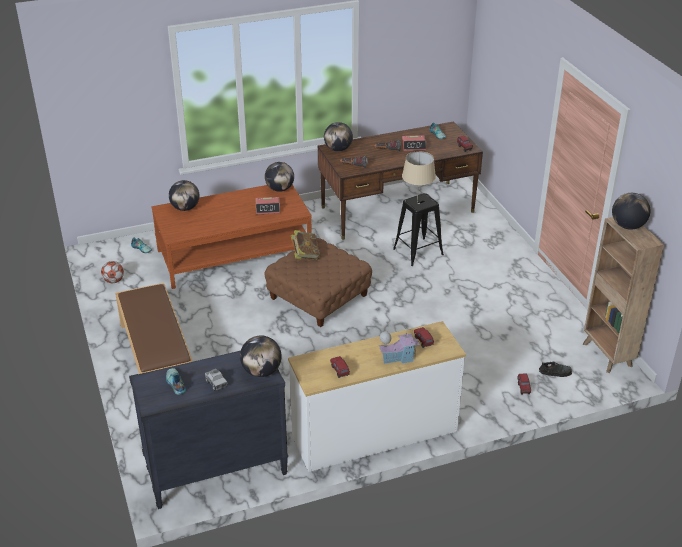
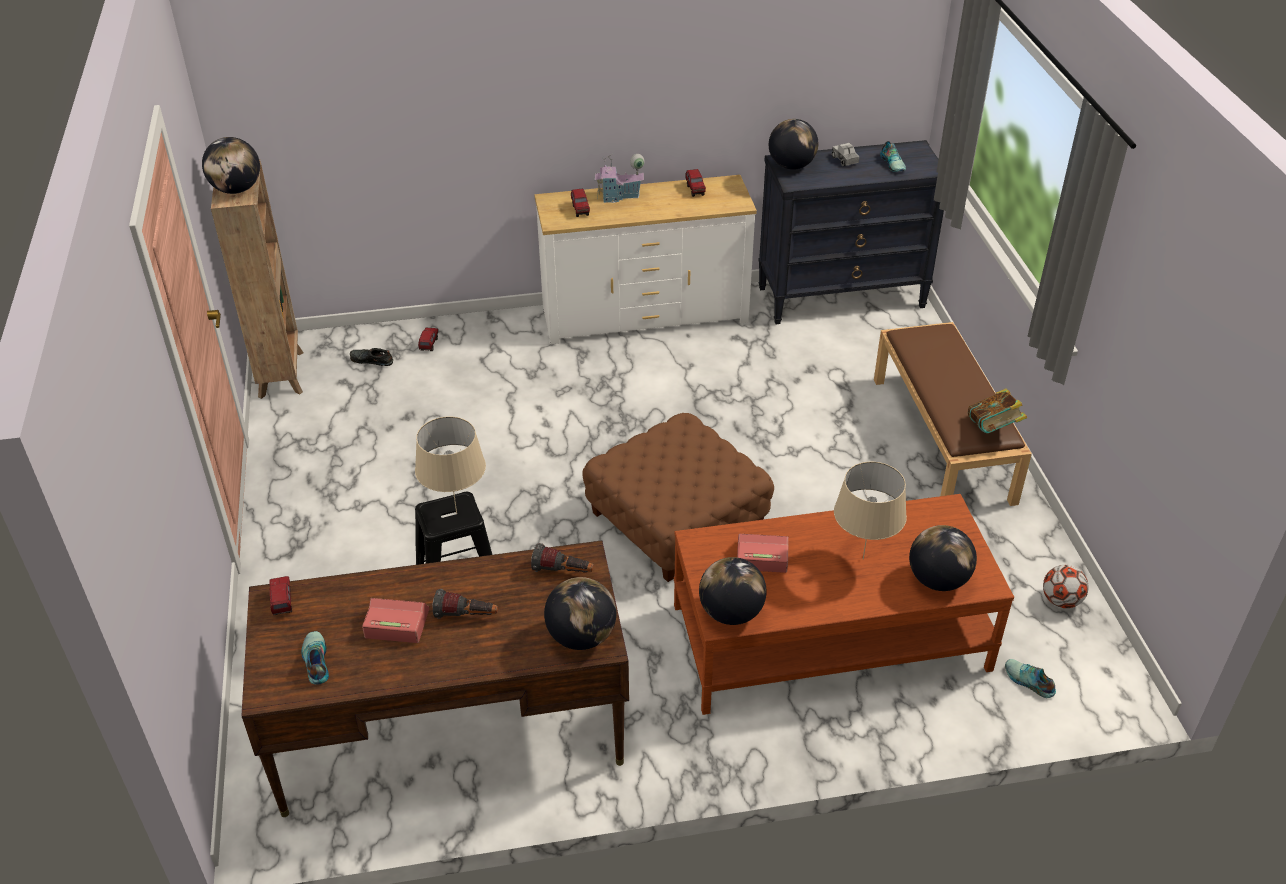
camera: 170 degrees left, 5 degrees up
(219, 212) = (863, 559): none -> beige table lamp
(305, 255) = (697, 492): book -> book (993, 429)

